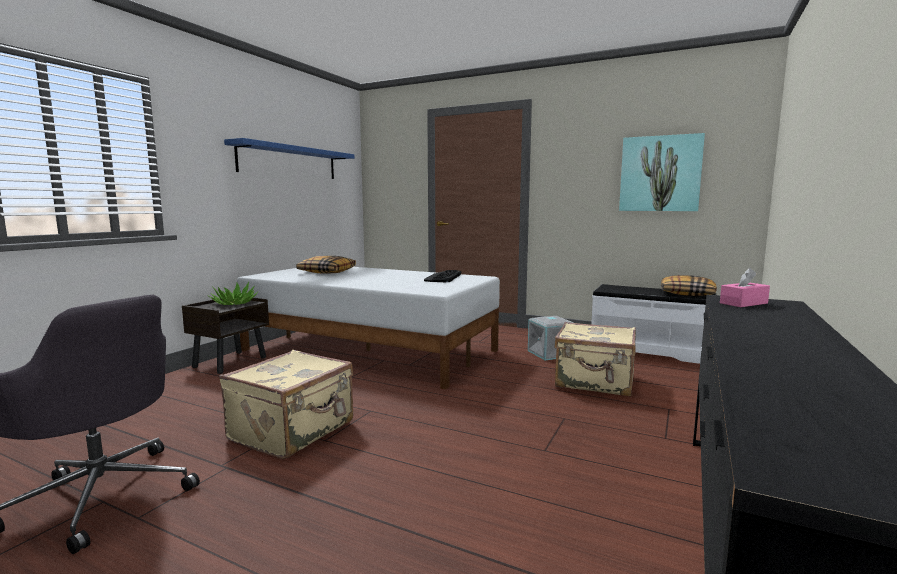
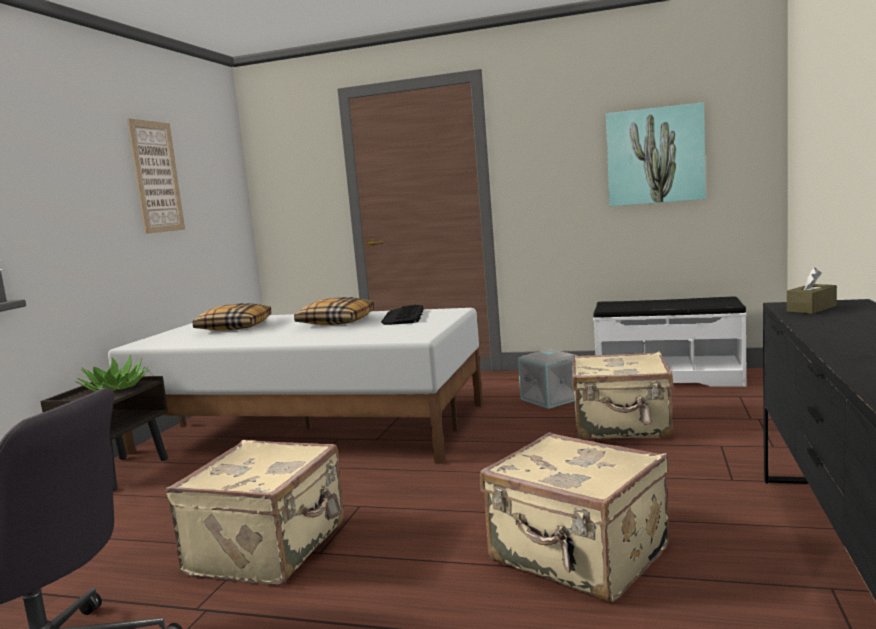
camera: 10 degrees left, 0 degrees up
(289, 162) = (156, 177): blue shelf -> picture
(510, 479) = (578, 557): none -> beige suitcase
(686, 293) = (705, 302): pillow -> pillow (336, 322)
(743, 303) = (811, 309): pink tissue box -> brown tissue box

